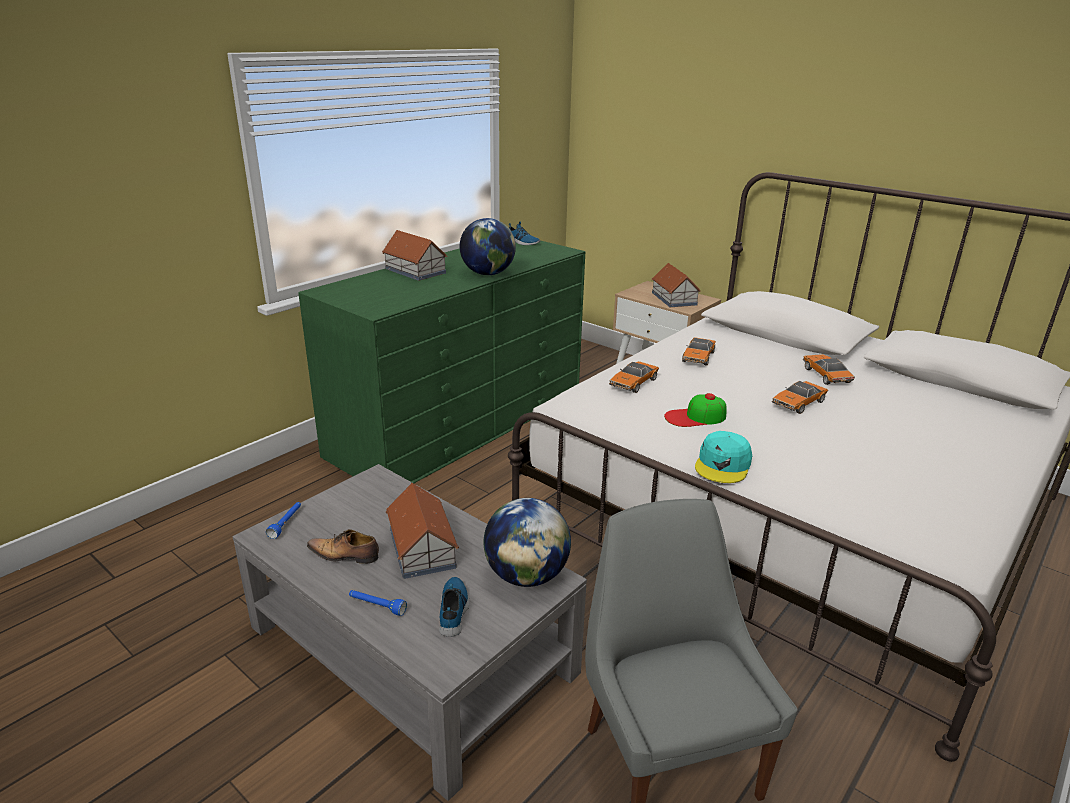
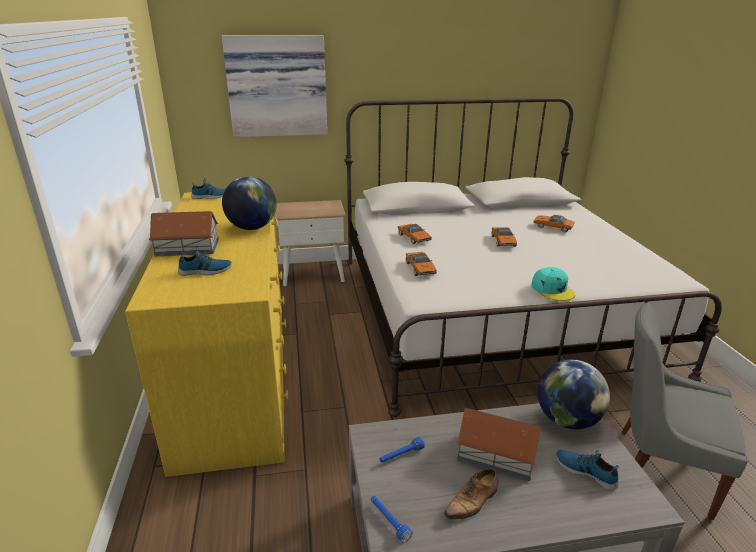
camera: 50 degrees left, 0 degrees up
(377, 606) = (557, 511): blue flashlight -> blue flashlight (401, 455)
(386, 288) = (205, 271): none -> shoe
(460, 423) = (236, 373): green dresser -> yellow dresser
(674, 299) = (316, 209): toy house -> none
(676, 138) = (277, 86): none -> picture
(695, 417) = (486, 272): cap -> none
(826, 375) = (481, 221): toy car -> toy car (553, 227)

